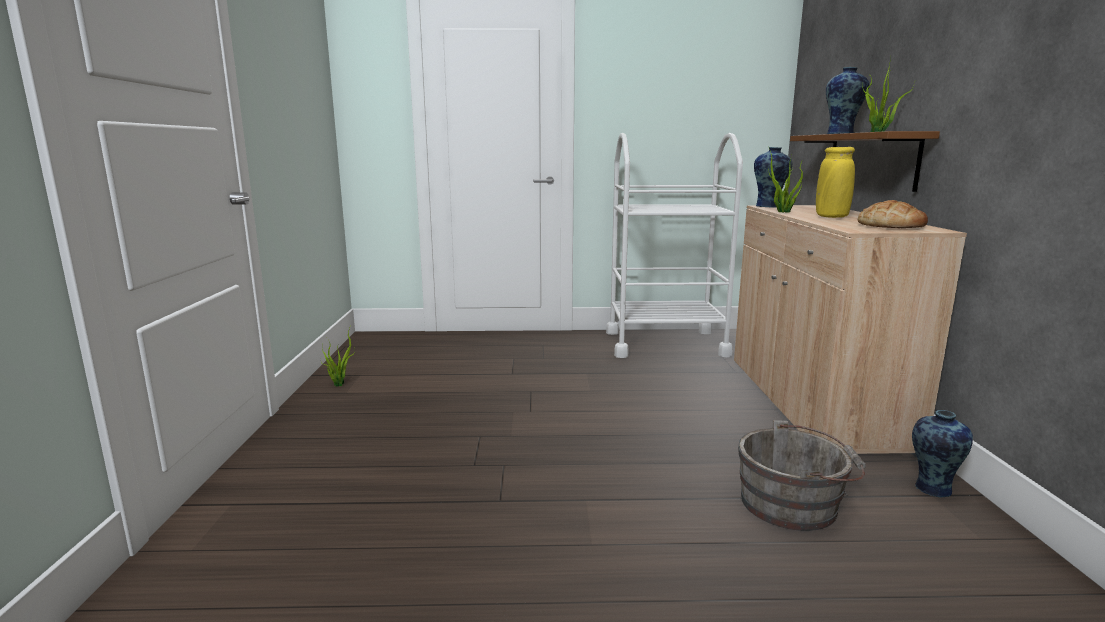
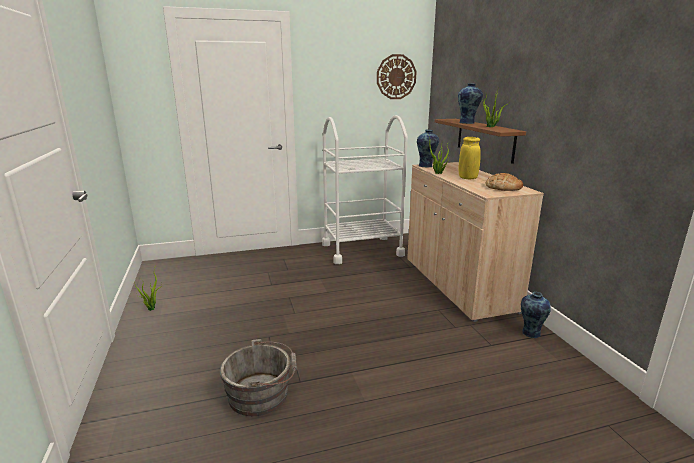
camera: 15 degrees left, 5 degrees up
(736, 79) = (396, 77): none -> wall clock
(794, 504) = (465, 355): grey bucket -> grey bucket (262, 394)

